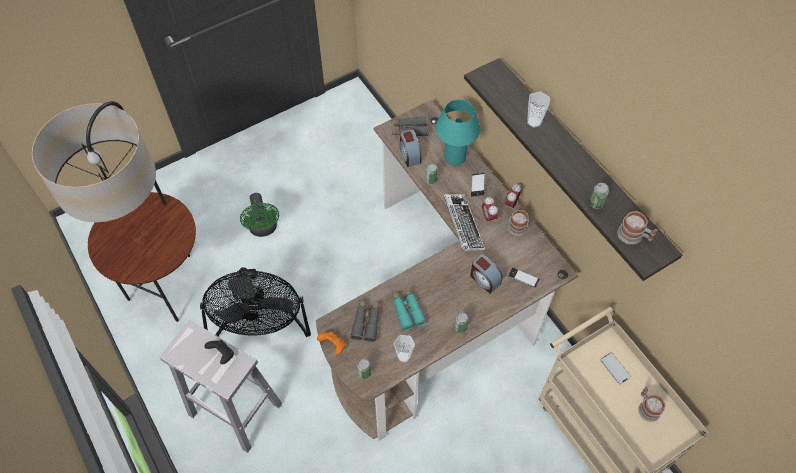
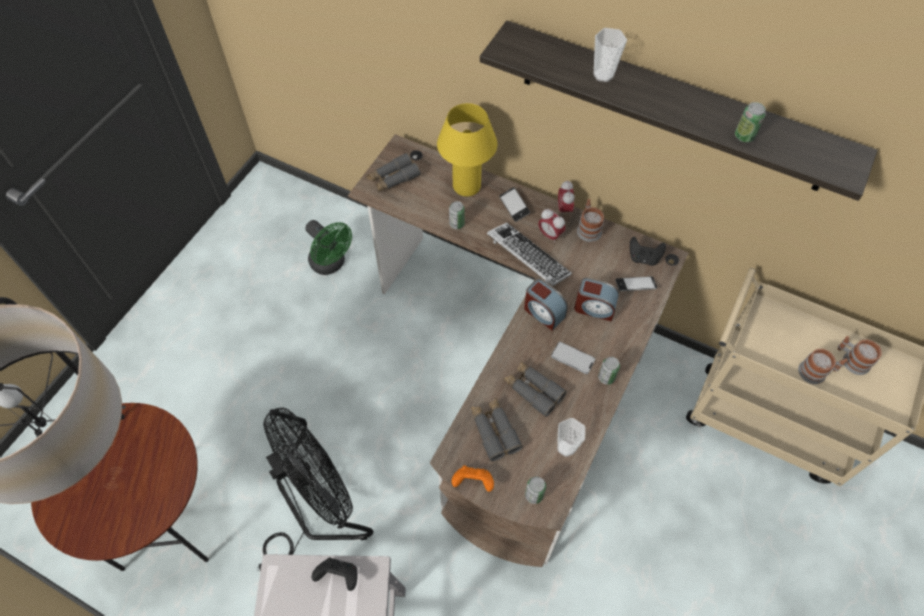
camera: 30 degrees left, 0 degrees up
(257, 320) = (312, 503): black fan -> black fan turned 90 degrees counterclockwise
(264, 229) = (252, 388): green fan -> green fan (331, 264)
(407, 311) = (533, 390): turquoise binoculars -> grey binoculars
(409, 155) = (412, 207): alarm clock -> alarm clock (543, 313)
(454, 157) = (466, 186): turquoise table lamp -> yellow table lamp
(543, 263) = (644, 258): none -> black game controller
(615, 368) = (791, 335): phone -> phone (572, 358)
(634, 236) = (813, 153): mug -> mug (816, 372)

